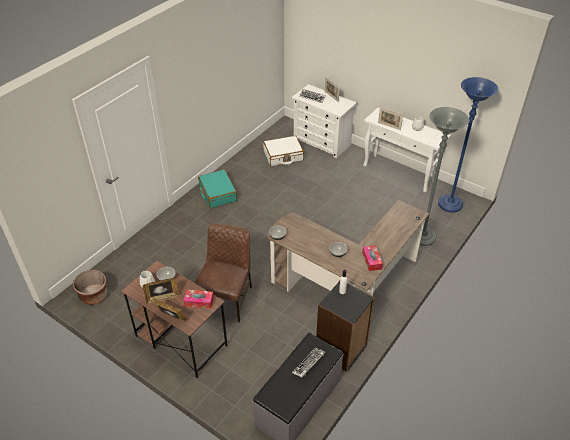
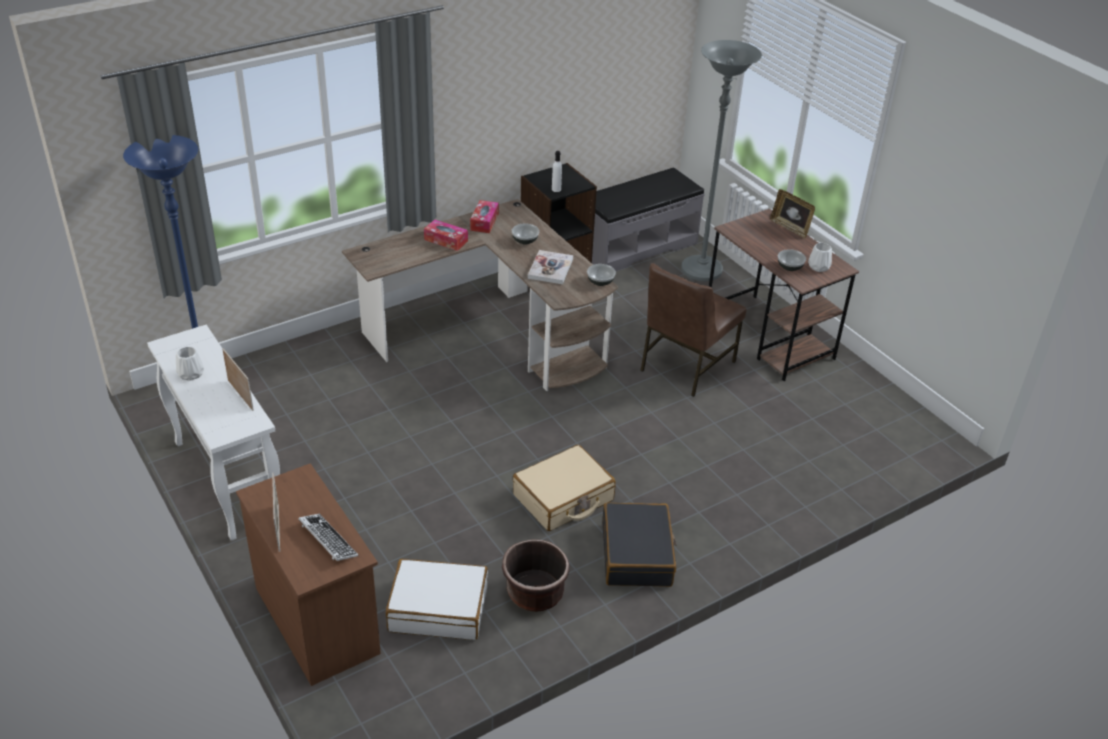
camera: 160 degrees left, 5 degrees down
(94, 296) = (904, 429): brown planter -> brown planter (534, 593)
(162, 298) = (799, 249): picture frame -> none
(199, 302) = (749, 233): tissue box -> tissue box (446, 240)
(217, 193) = (637, 554): turquoise suitcase -> black suitcase
(258, 206) = (563, 498): none -> beige suitcase
(308, 364) = (626, 195): keyboard -> none
(310, 237) = (550, 268): none -> book
(322, 142) = (316, 619): white dresser -> brown dresser
(422, 237) = (314, 359): grey floor lamp -> grey floor lamp (701, 271)

